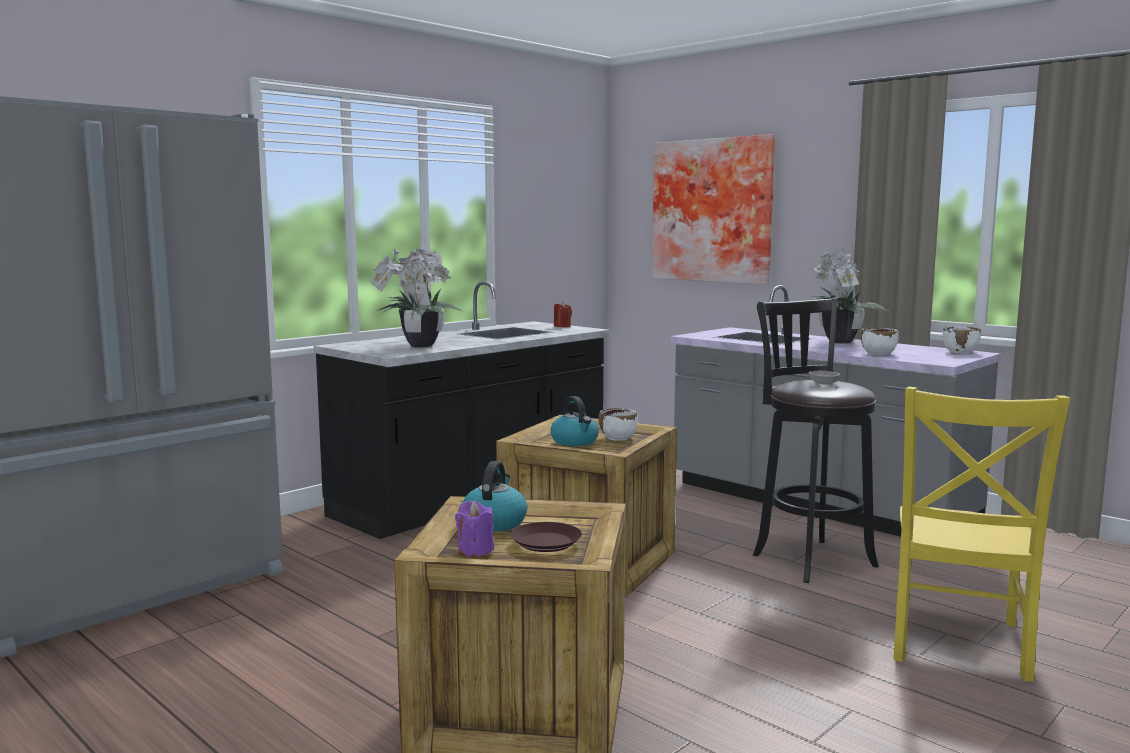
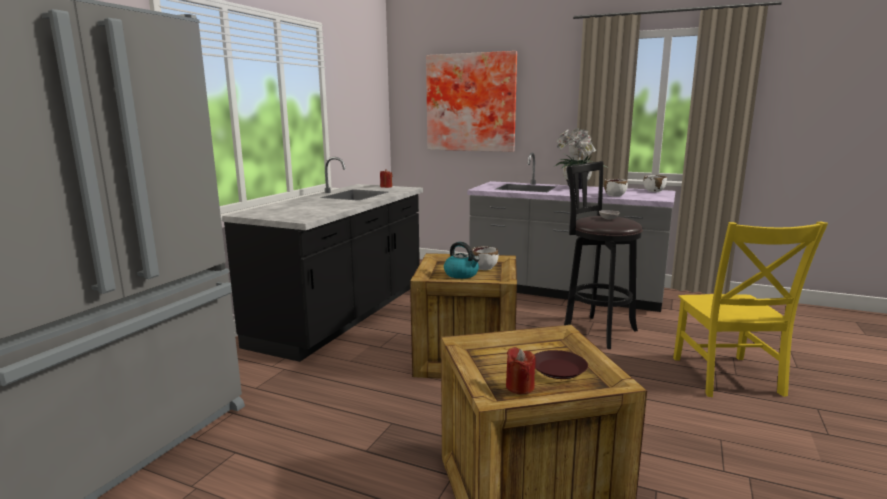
camera: 20 degrees left, 5 degrees up
(418, 346) = (310, 210): potted plant -> none
(475, 550) = (520, 387): purple candle -> red candle
(494, 522) = (499, 356): kettle -> none

